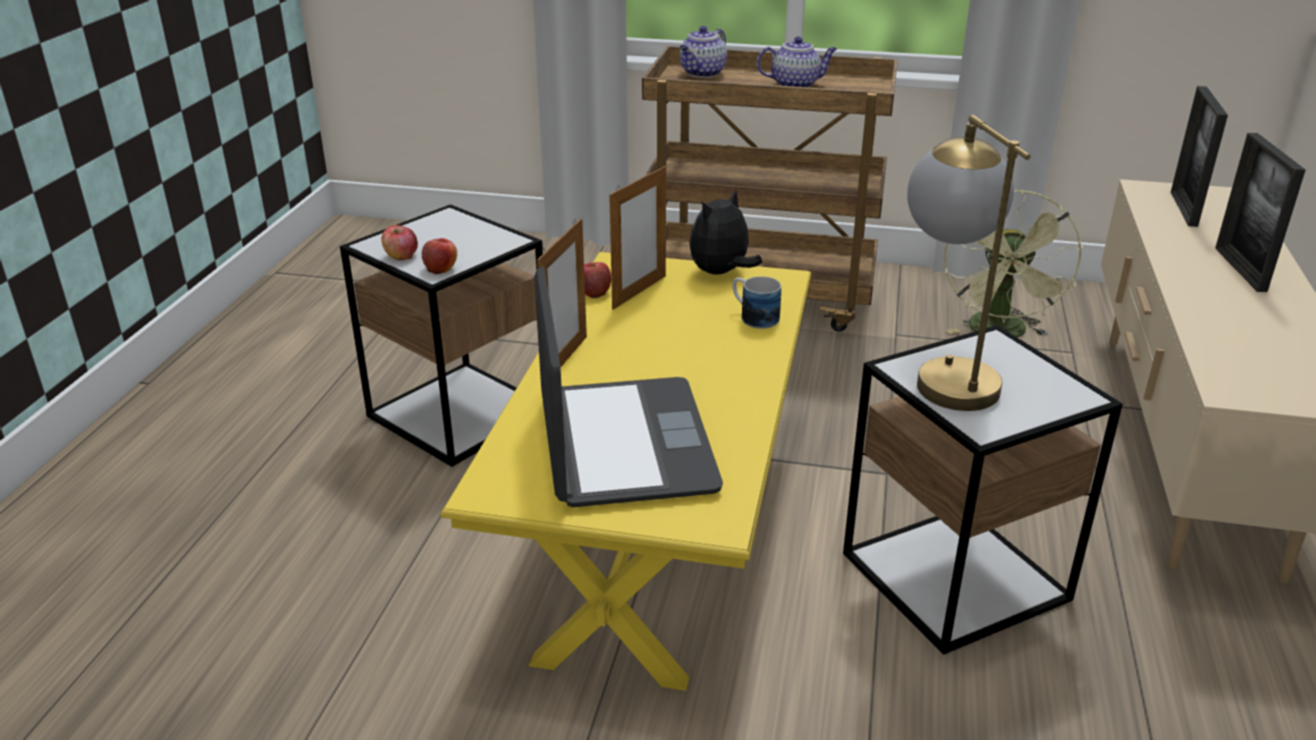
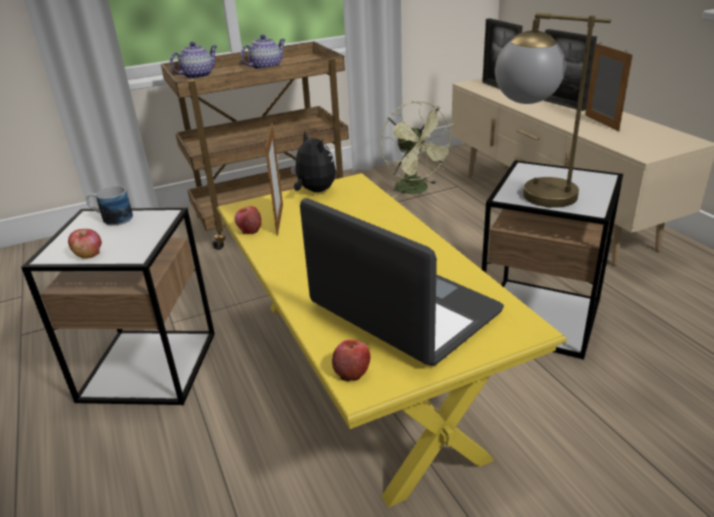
camera: 35 degrees left, 0 degrees up
(441, 268) = (135, 250): apple -> apple (352, 371)
(566, 359) = (290, 277): picture frame -> picture frame (601, 123)
(702, 73) = (198, 76): teapot -> teapot turned 135 degrees counterclockwise
(721, 273) = (314, 191): plush toy -> plush toy turned 135 degrees clockwise
(753, 317) = (368, 207): mug -> mug (112, 219)

